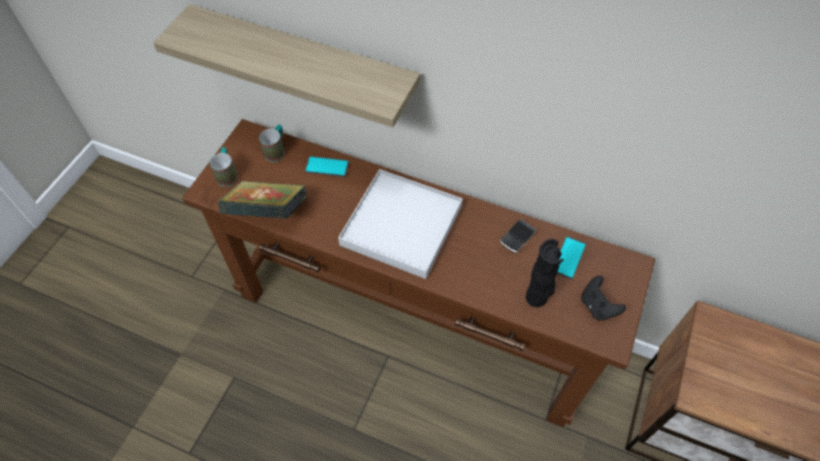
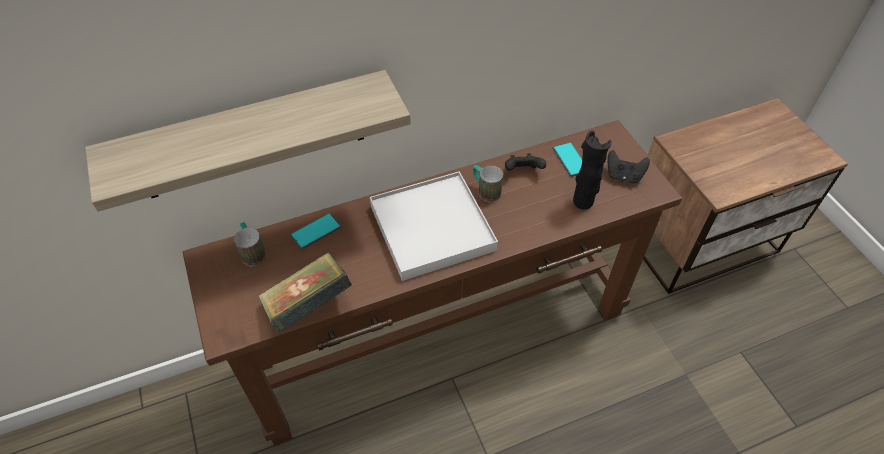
camera: 45 degrees left, 5 degrees down
(227, 174) = (228, 305): mug -> mug (485, 191)
(517, 237) = (522, 172): phone -> black game controller

